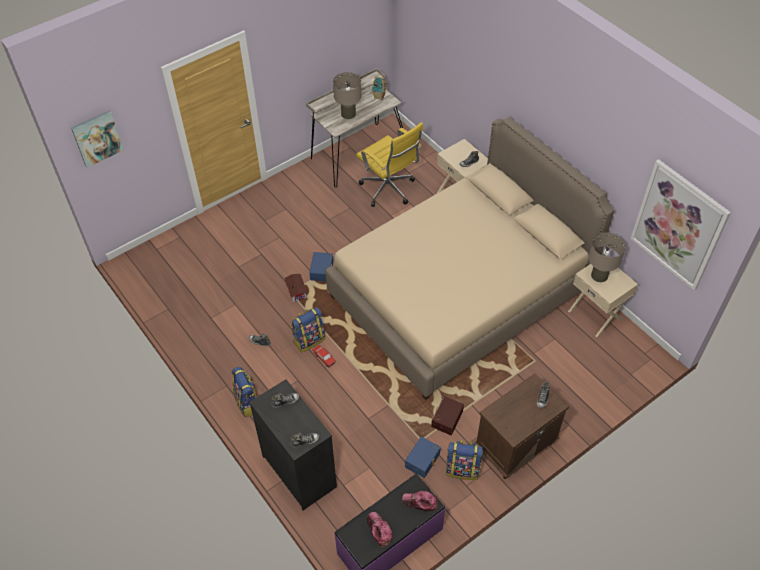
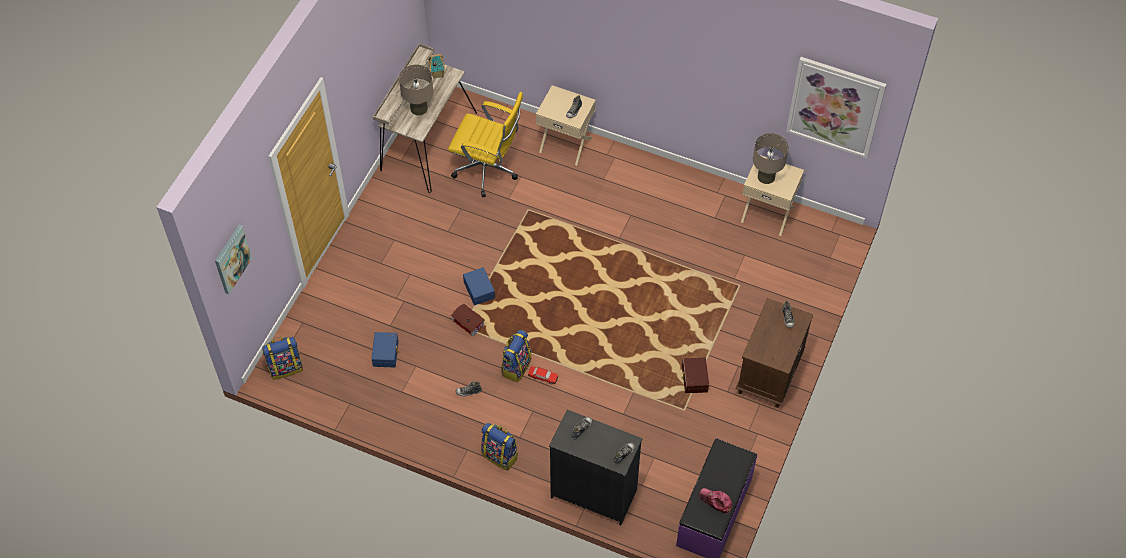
camera: 30 degrees left, 5 degrees up
(420, 502) = (735, 460): cap -> none
(423, 460) = (697, 427): blue storage box -> blue storage box (386, 353)
(459, 293) = (629, 250): beige bed -> none
(462, 469) = (736, 417): backpack -> backpack (285, 367)

